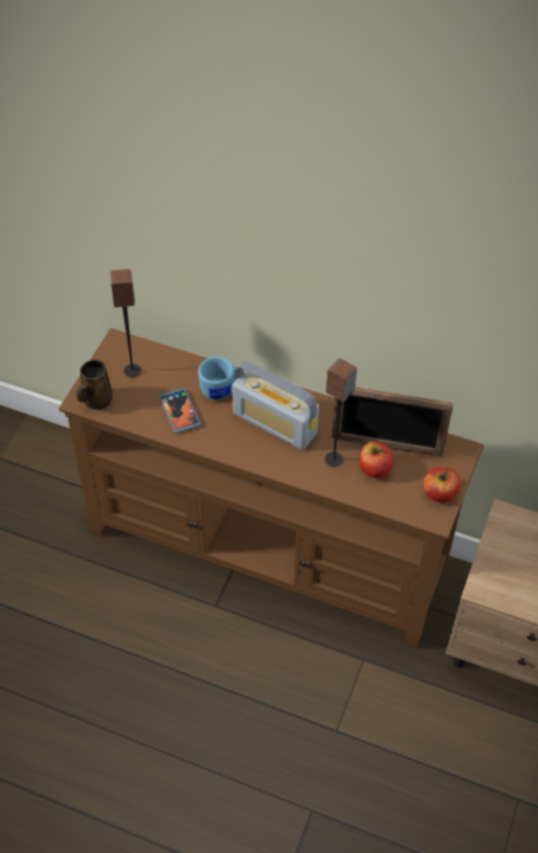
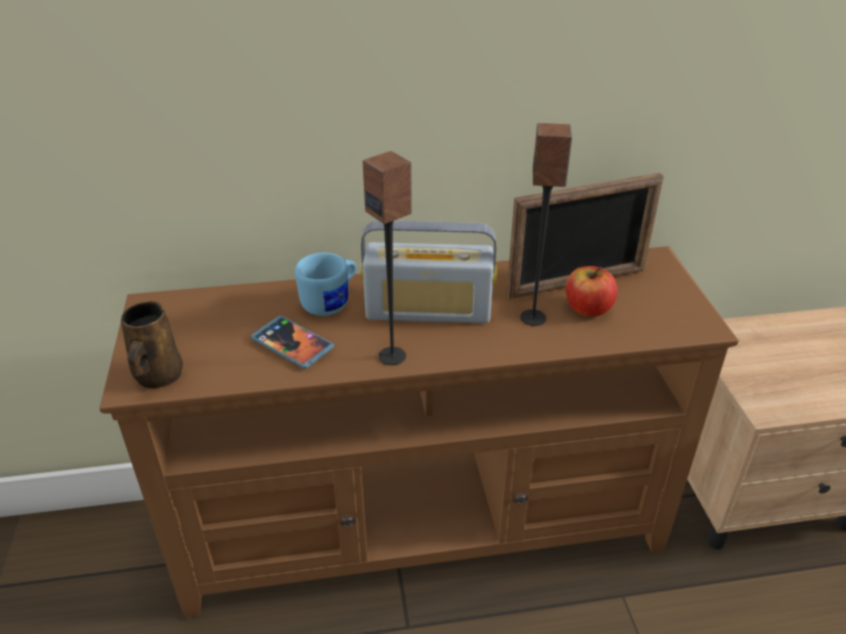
camera: 30 degrees left, 15 degrees down
(133, 370) = (191, 325): speaker -> speaker (393, 356)
(439, 493) = (681, 303): apple -> none

